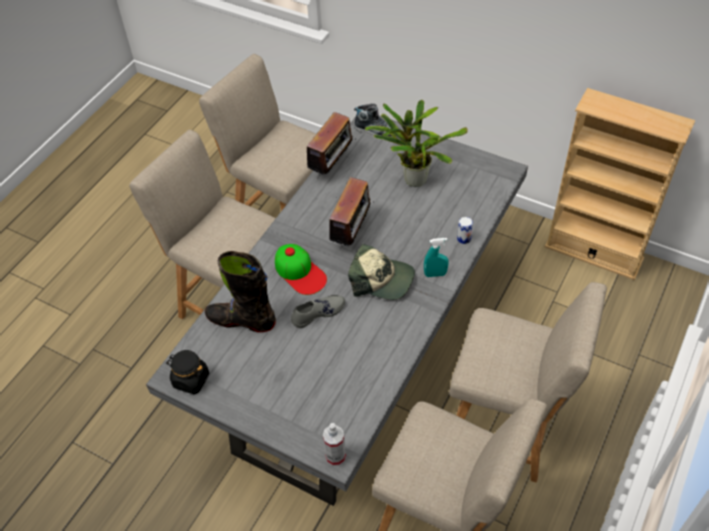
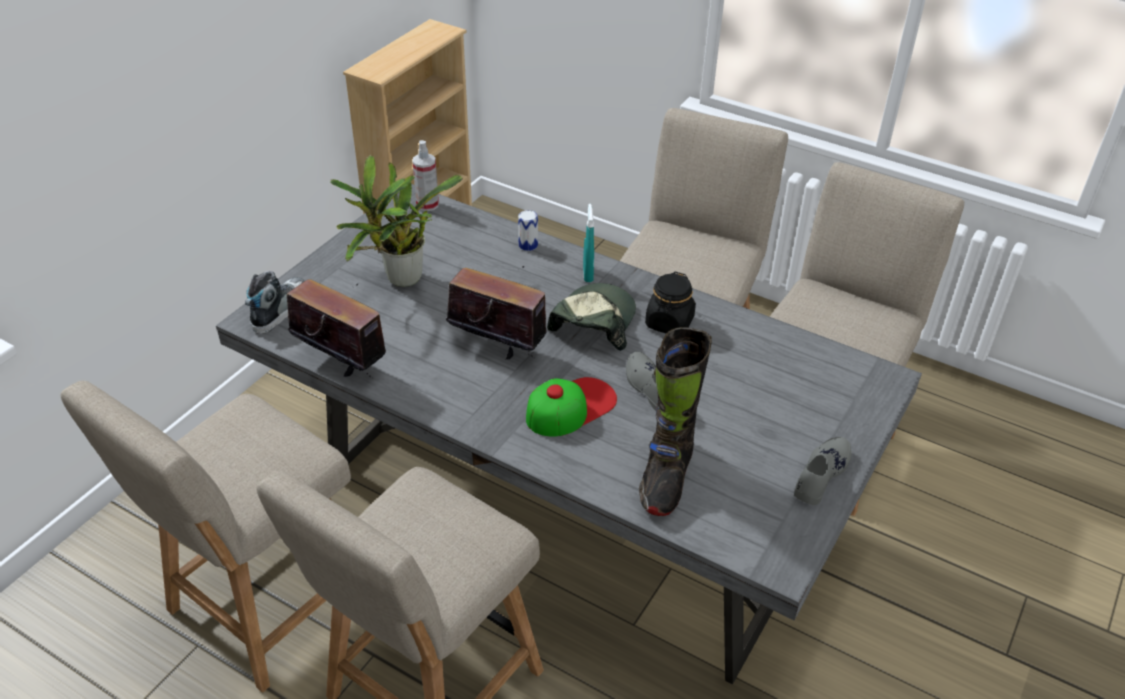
camera: 90 degrees left, 10 degrees down
(191, 380) = (784, 539): black jar -> black jar (669, 323)
(241, 404) = (820, 474): none -> grey shoe
(335, 456) = (885, 379): spray bottle -> spray bottle (427, 204)

